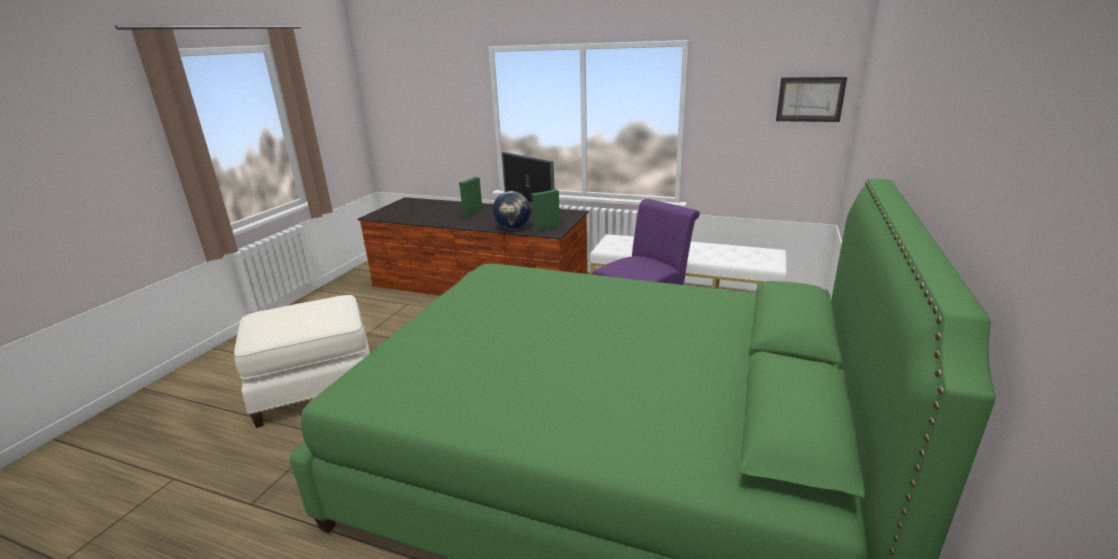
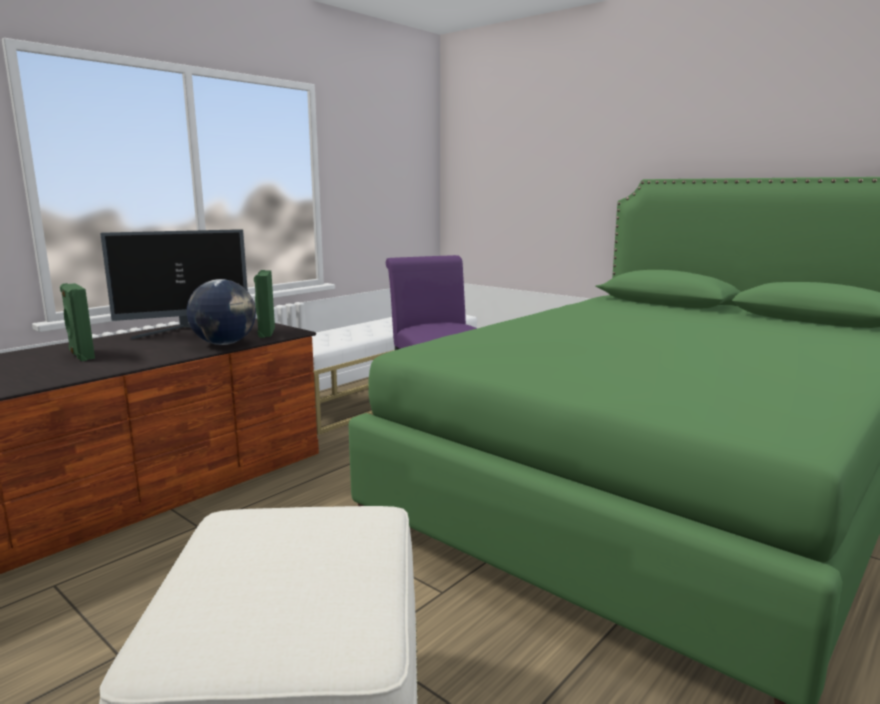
camera: 70 degrees left, 10 degrees down
(810, 99) = (413, 159): picture -> none

